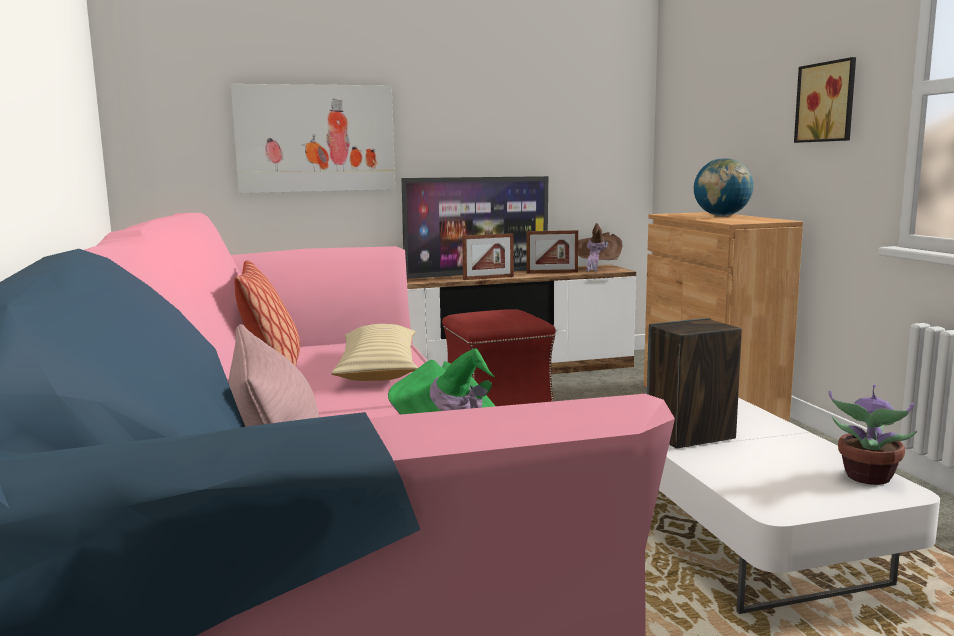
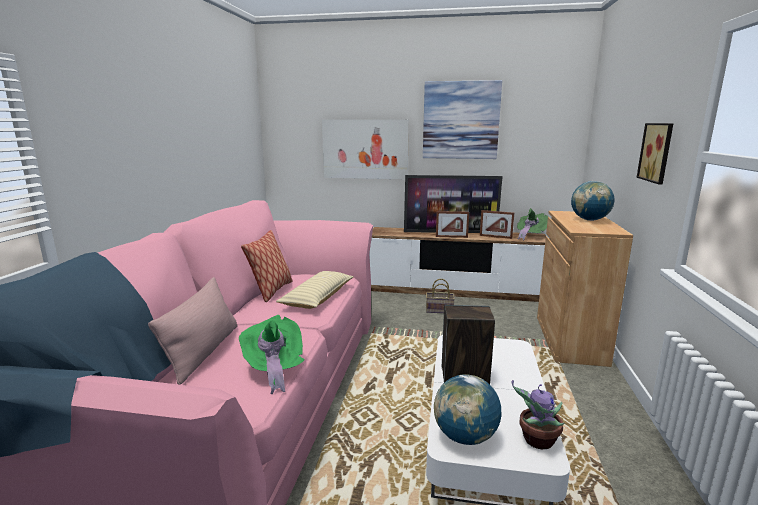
camera: 25 degrees right, 5 degrees up
(476, 89) = (461, 120): none -> picture
(497, 399) = (438, 310): red ottoman -> basket
(597, 267) = (530, 235): brown hat -> green hat
(782, 495) = (465, 437): none -> globe

